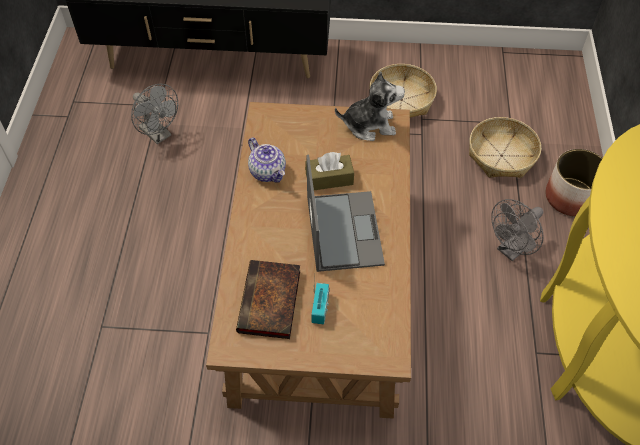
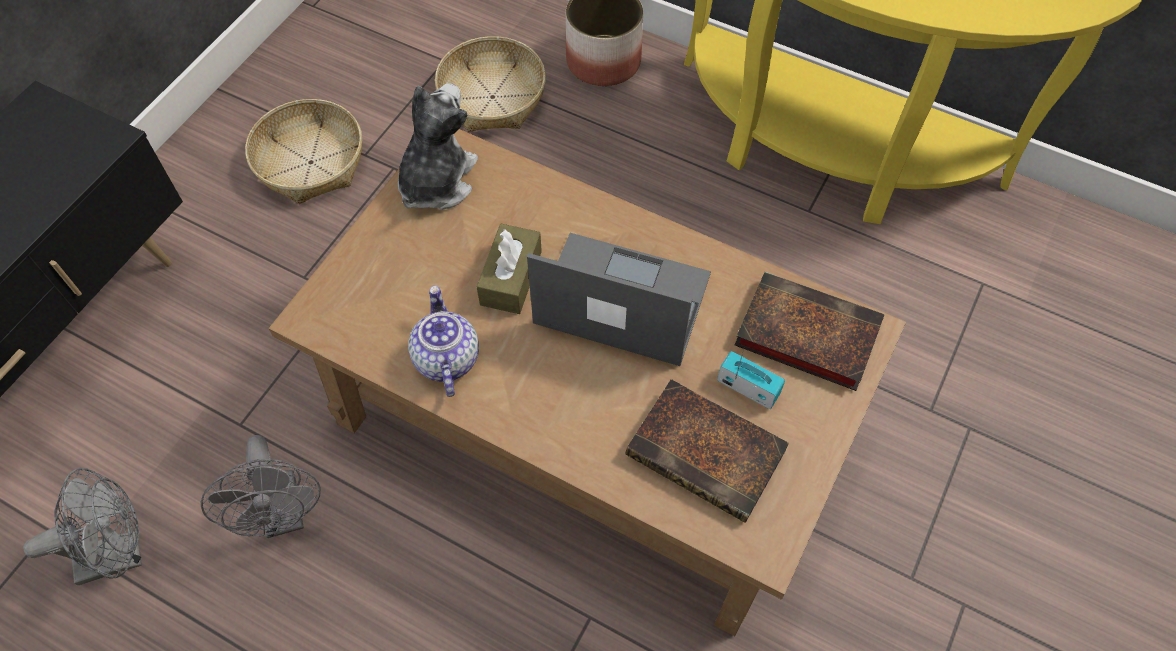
camera: 65 degrees left, 5 degrees up
(268, 172) = (445, 358): teapot -> teapot turned 90 degrees counterclockwise
(370, 325) = (803, 334): none -> book
(511, 250) = (649, 161): grey fan -> grey fan (284, 516)

